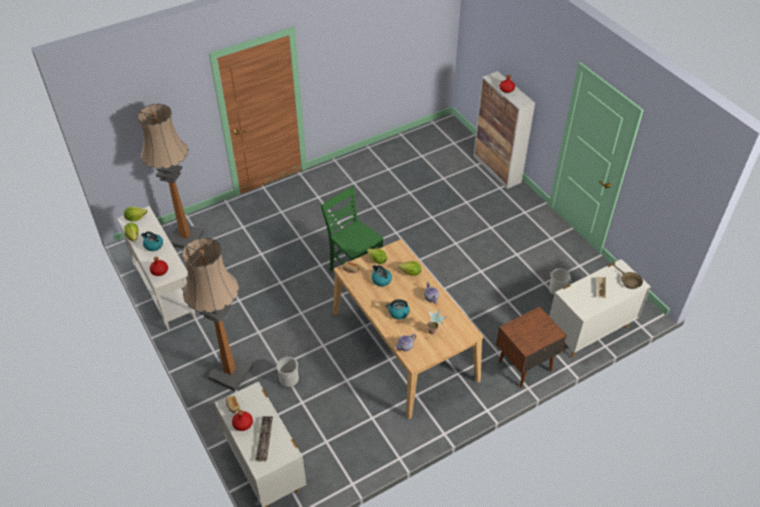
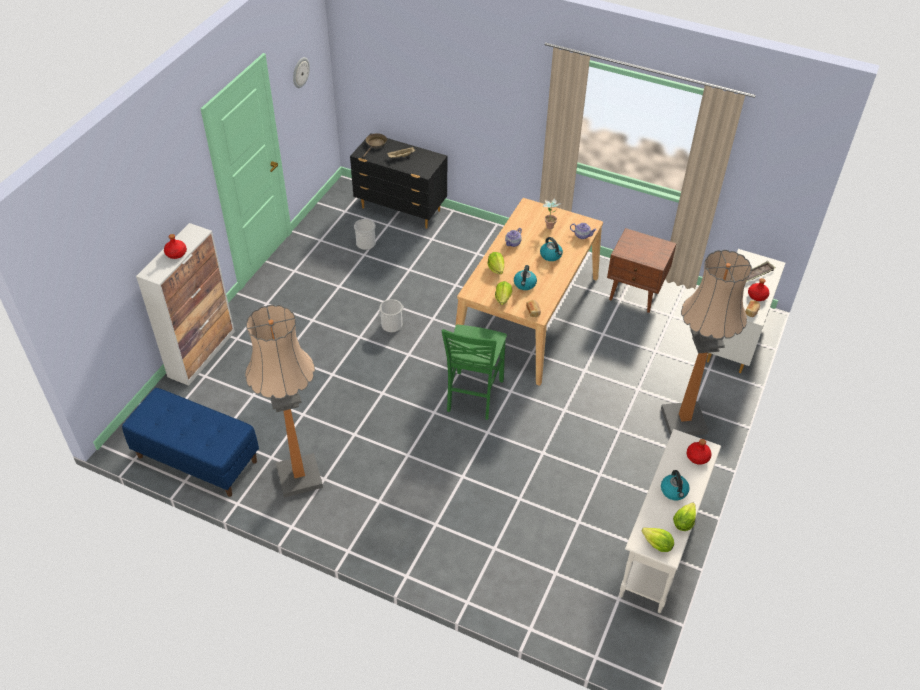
camera: 125 degrees left, 0 degrees up
(186, 238) = (565, 598): floor lamp -> floor lamp (299, 476)
(289, 379) = (643, 374): bucket -> bucket (391, 325)
(412, 142) = (196, 459): none -> blue bench
(524, 366) = (476, 233): brown nightstand -> brown nightstand (635, 294)
(589, 331) = (401, 210): white dresser -> black dresser
(666, 176) = (300, 72): none -> wall clock

